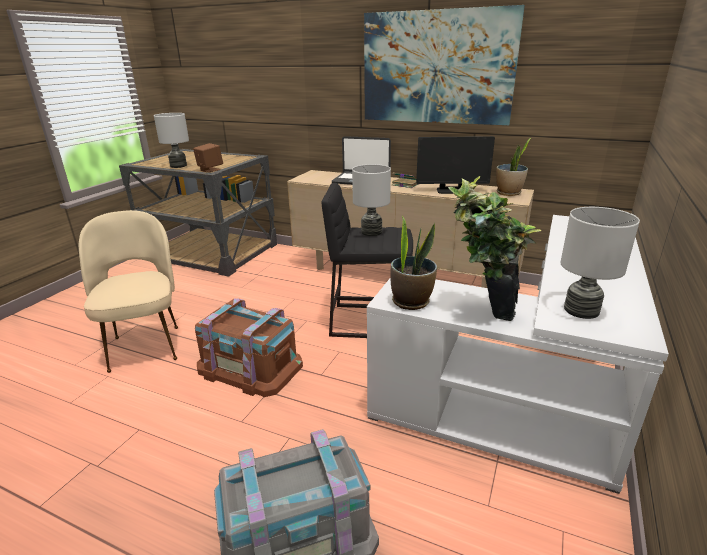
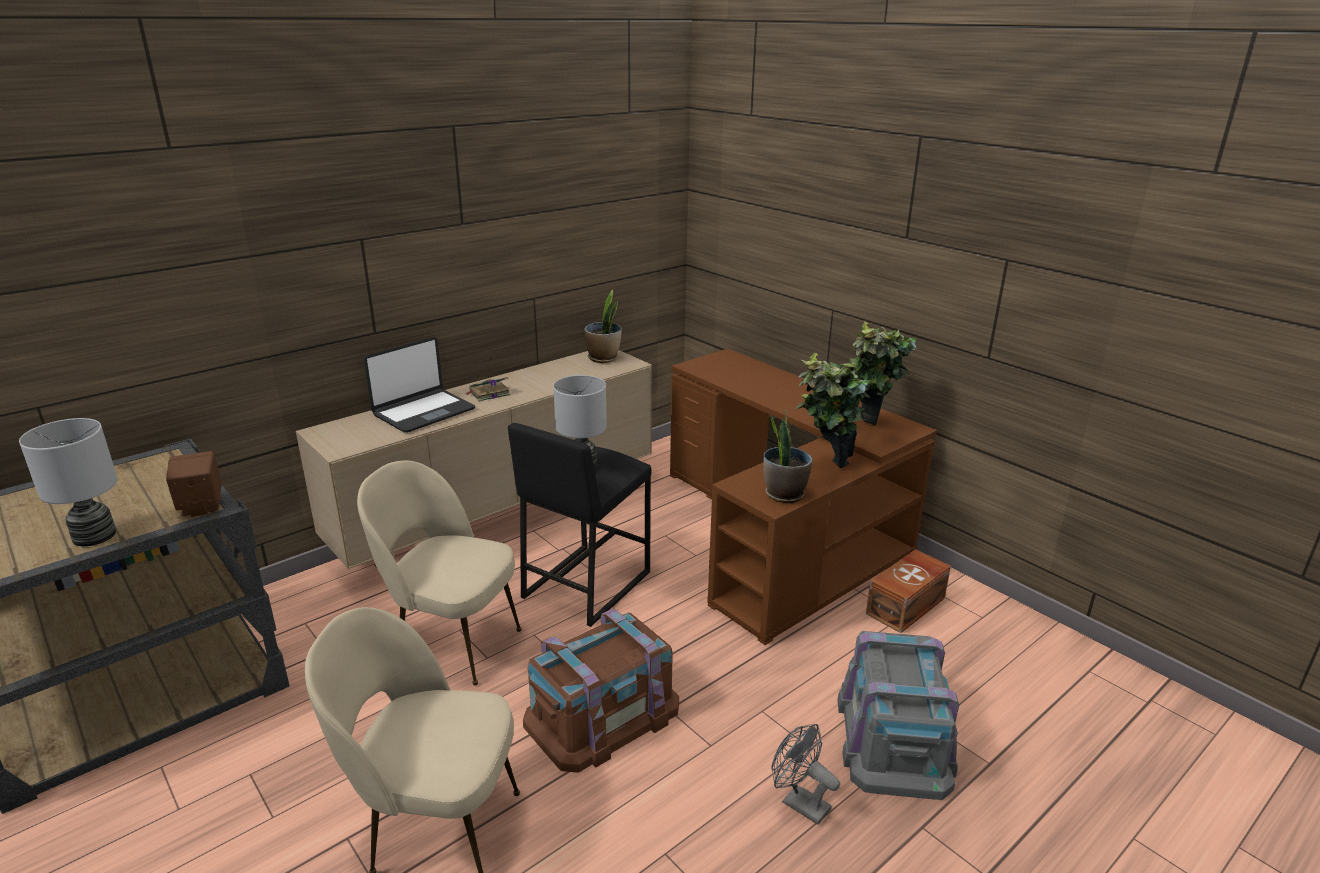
camera: 65 degrees left, 0 degrees up
(197, 486) = (799, 802): none -> grey fan
(282, 300) = (452, 643): none -> beige chair
(436, 68) = (479, 226): picture -> none
(451, 191) = (554, 379): monitor -> none
(510, 506) = (907, 606): none -> brown storage box
(532, 388) = (784, 534): white desk -> brown desk
(581, 310) = (867, 431): grey table lamp -> potted plant

